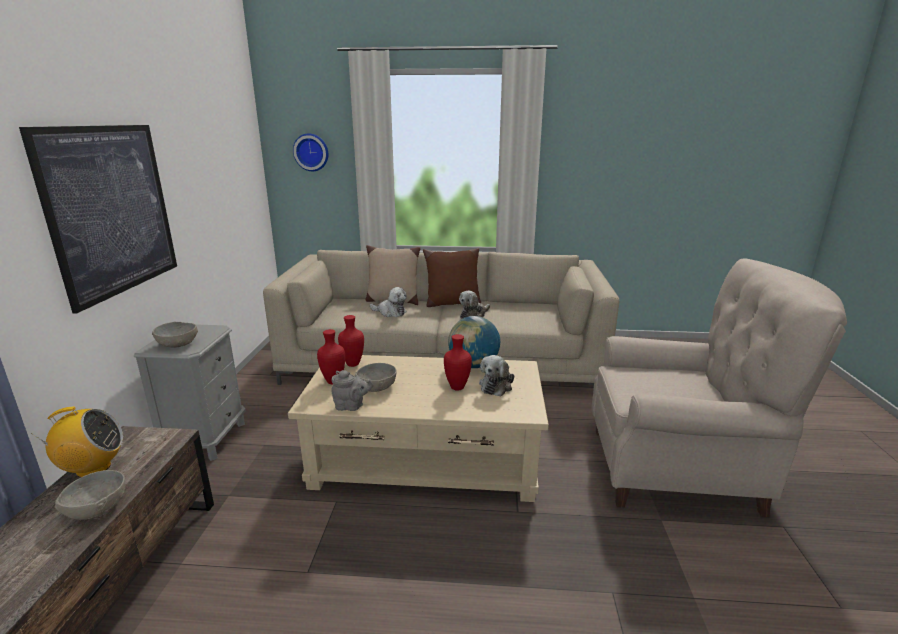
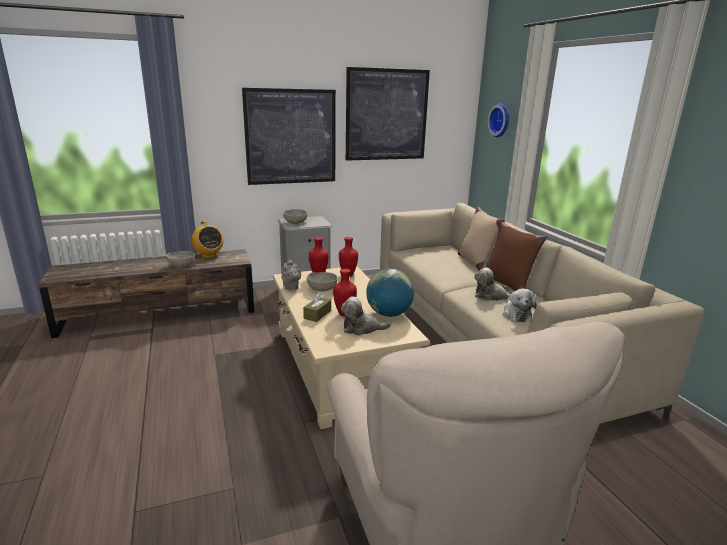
camera: 65 degrees right, 0 degrees up
(201, 158) = (386, 115): none -> picture
(390, 312) = (448, 266): plush toy -> plush toy (516, 314)
(446, 403) = (317, 314): none -> brown tissue box

